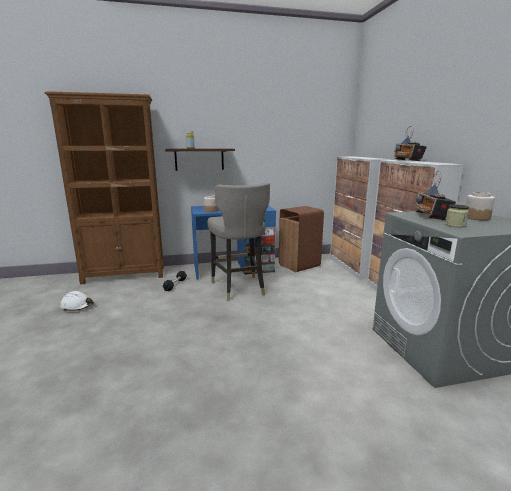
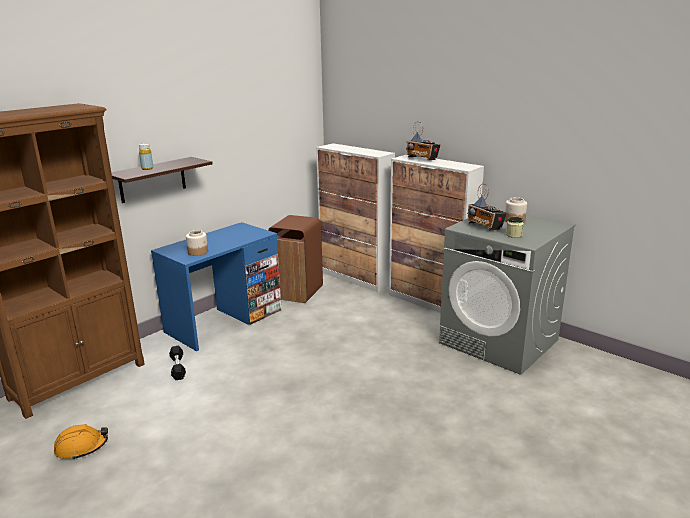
camera: 35 degrees left, 5 degrees up
(77, 306) = (81, 447): white hard hat -> orange hard hat
(239, 288) = (266, 345): grey stool -> none

